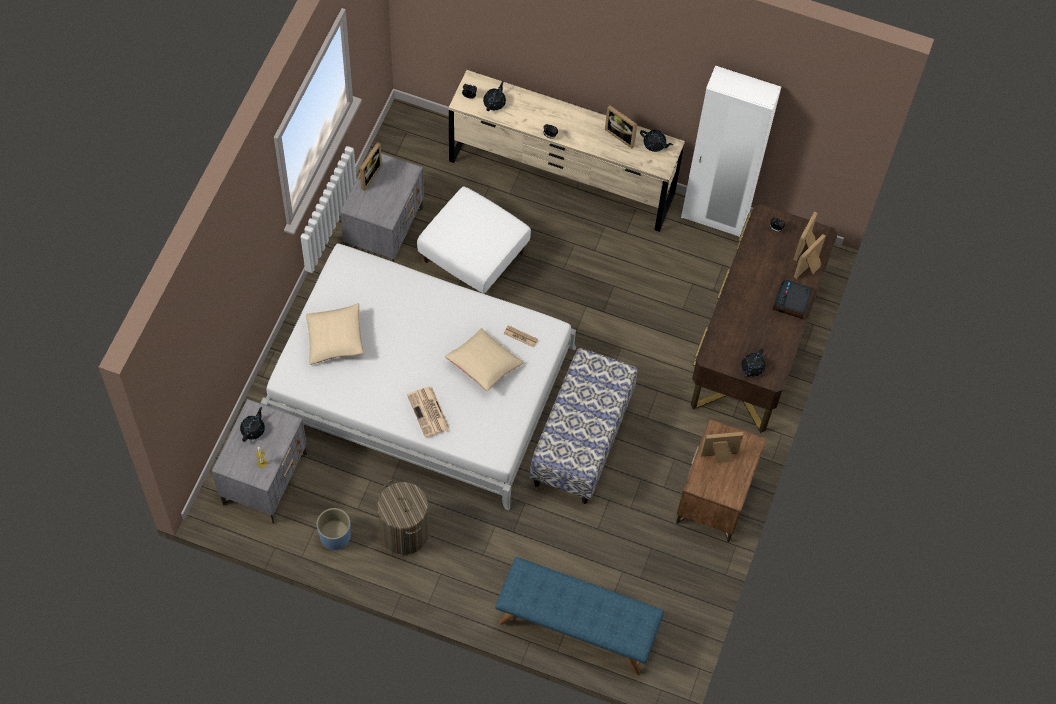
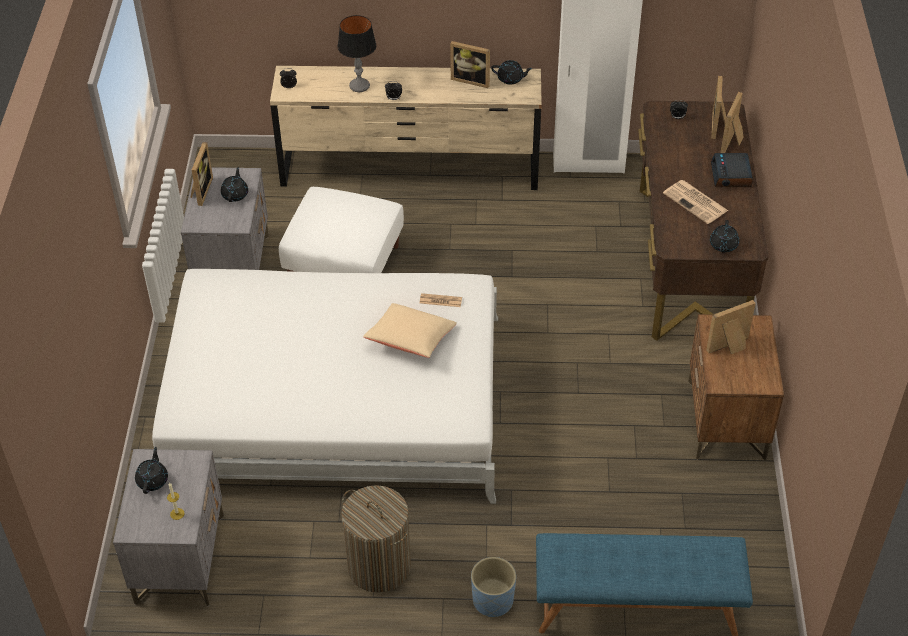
camera: 15 degrees left, 15 degrees down
(334, 339) = (220, 362): beige pillow -> none
(335, 536) = (293, 597): blue planter -> blue planter (492, 600)
(429, 412) = (366, 405): newspaper -> newspaper (696, 202)
(494, 102) = (320, 85): black teapot -> black teapot (235, 194)
(527, 113) = (359, 86): none -> table lamp
(581, 440) = (546, 406): bench -> none

